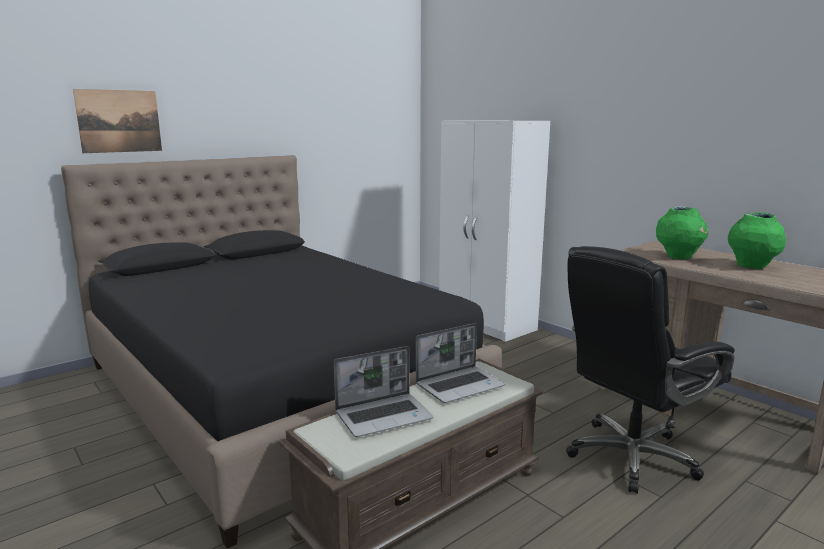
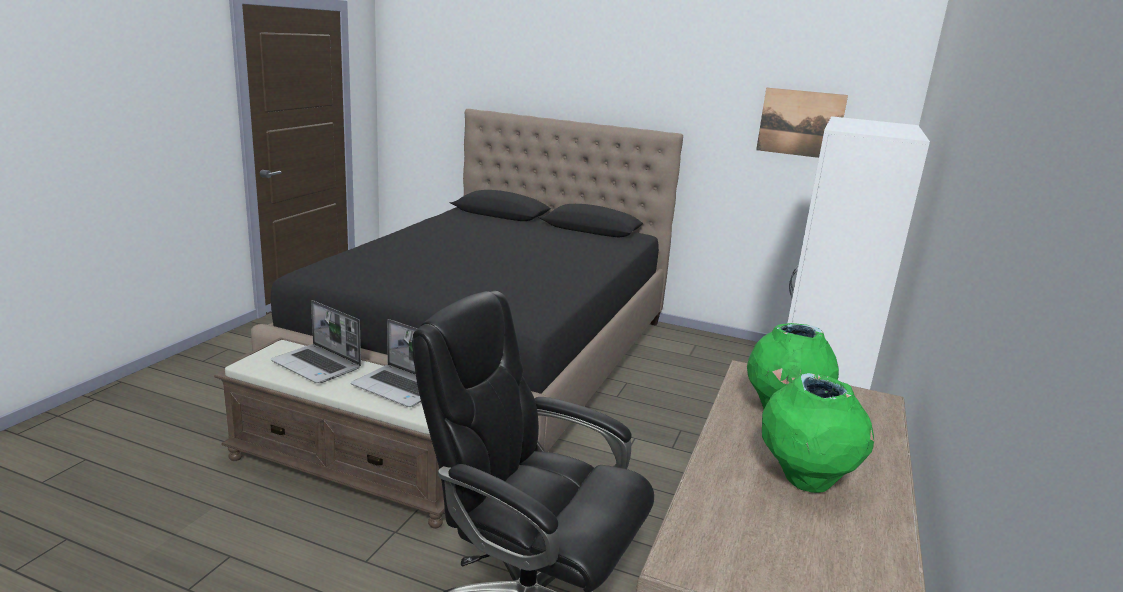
camera: 60 degrees right, 5 degrees up
(119, 121) = (520, 75): picture -> picture (800, 123)

